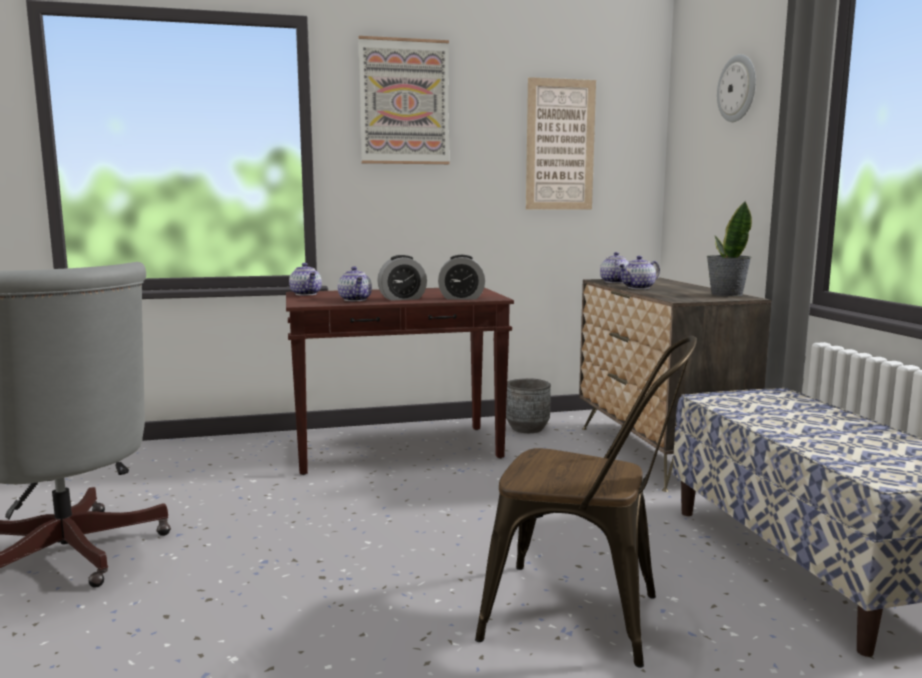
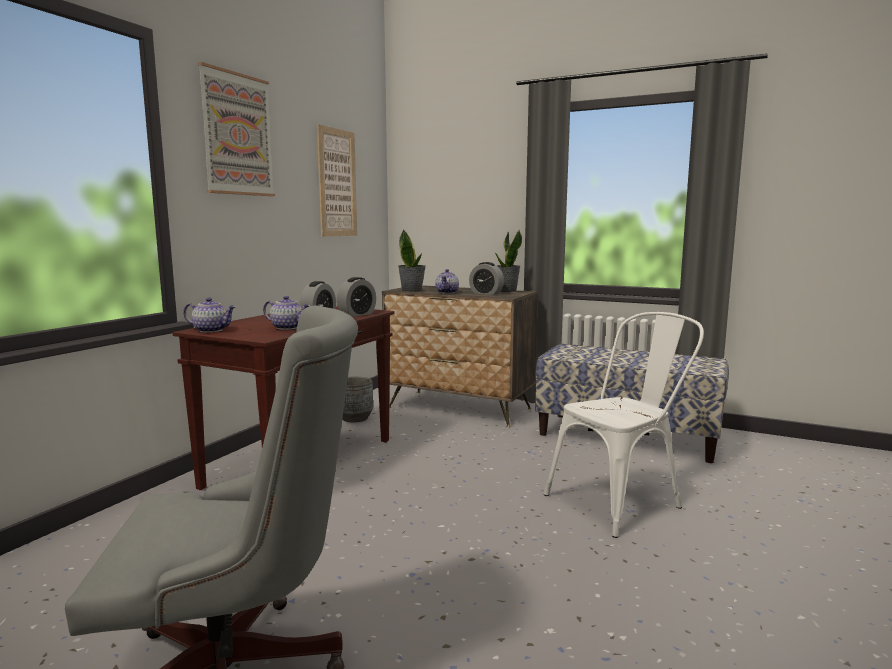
camera: 50 degrees left, 0 degrees up
(587, 617) = (621, 500): brown chair -> white chair
(614, 282) = (412, 290): teapot -> potted plant
(678, 294) = (486, 293): none -> alarm clock
(737, 88) = (468, 153): wall clock -> none

